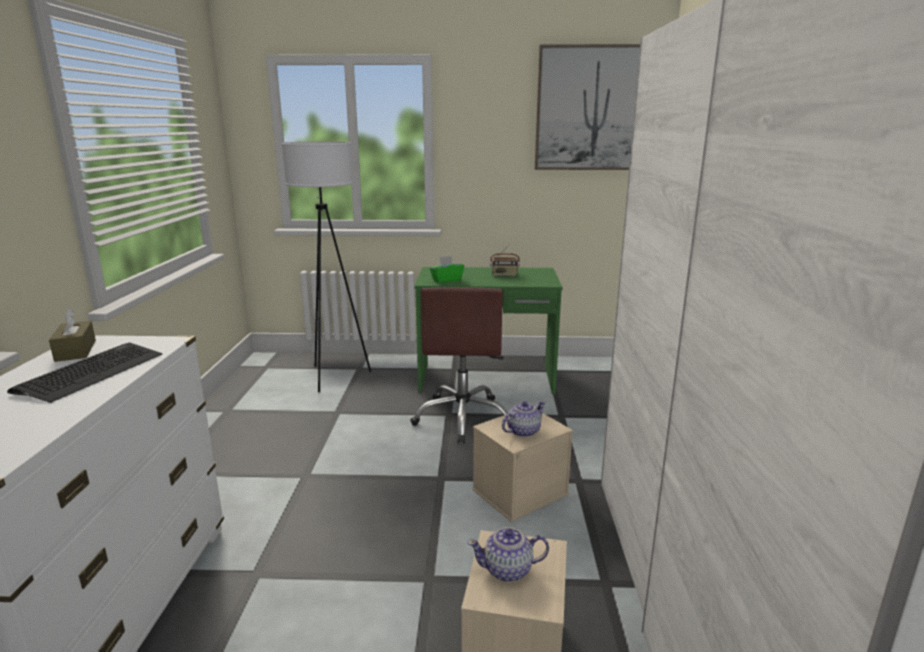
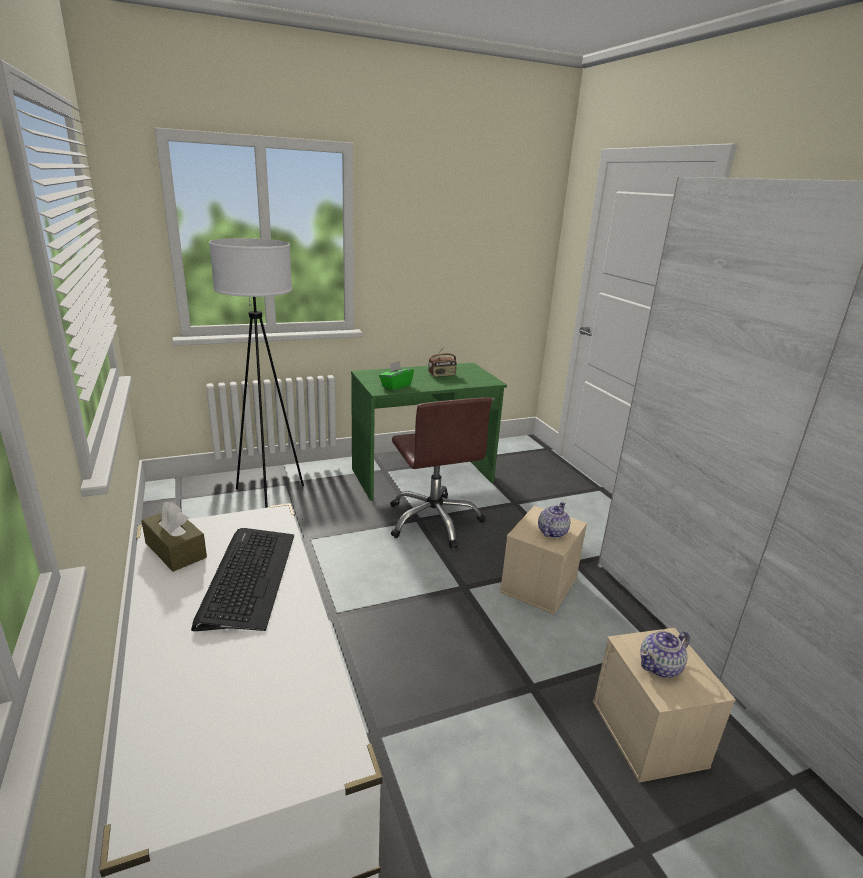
camera: 25 degrees left, 5 degrees up
(595, 109) = (505, 208): picture -> none

